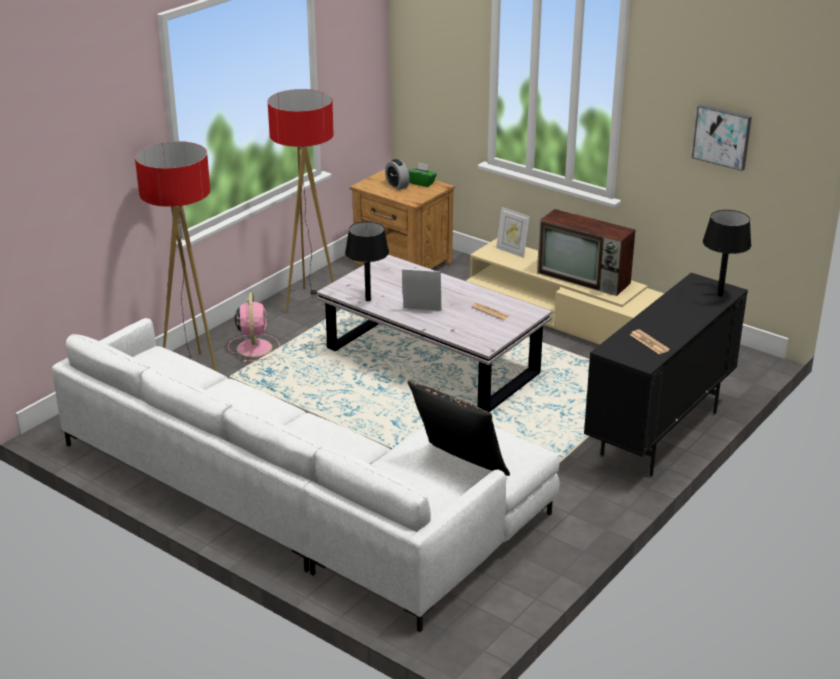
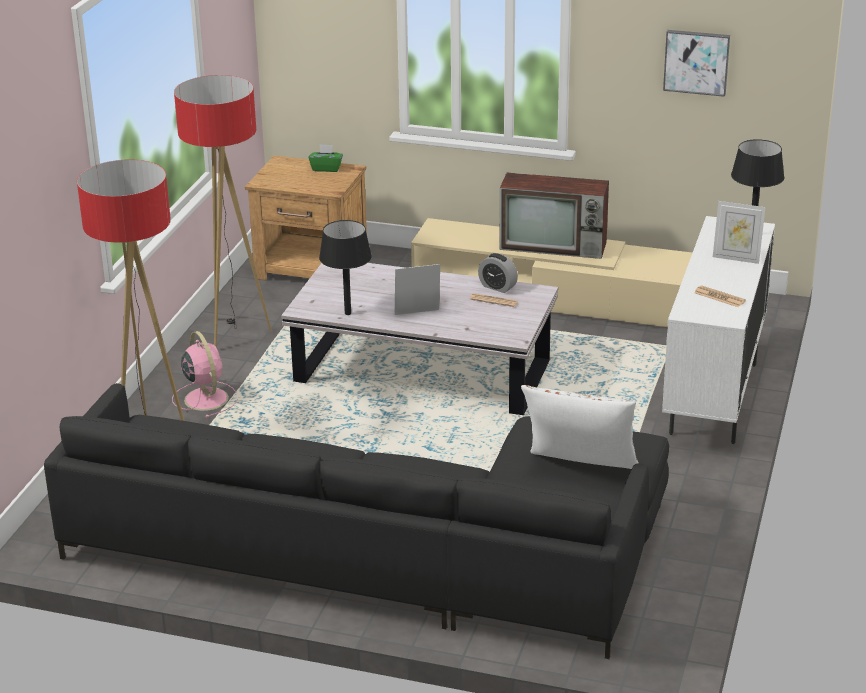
camera: 20 degrees left, 0 degrees up
(304, 500) = (387, 554): white sofa -> black sofa
(397, 185) = (300, 176): alarm clock -> alarm clock (497, 287)
(458, 466) = (580, 471): black pillow -> white pillow
(511, 251) = (455, 230): picture frame -> picture frame (736, 258)
(659, 434) = (713, 399): black cabinet -> white cabinet

